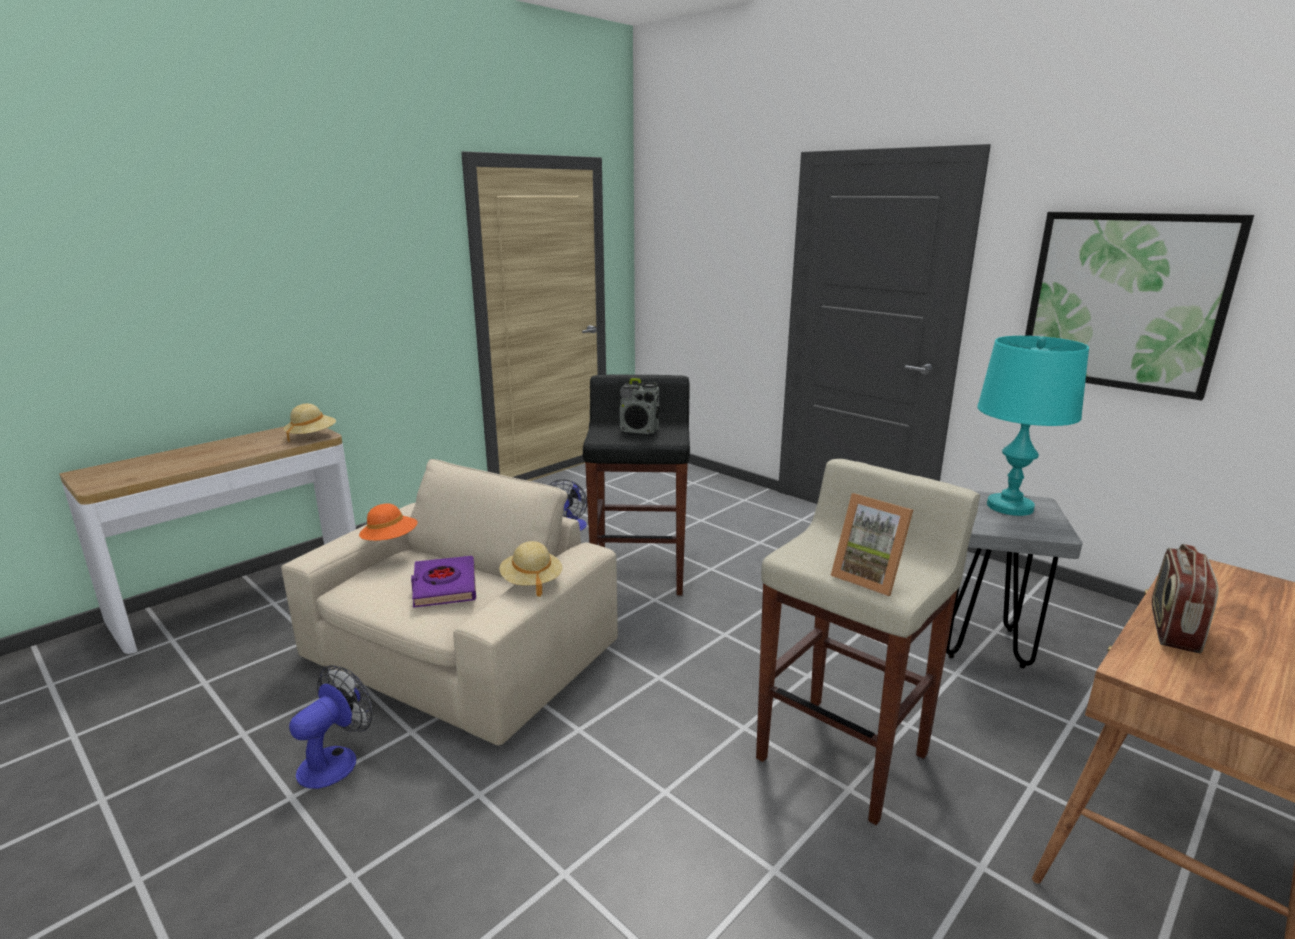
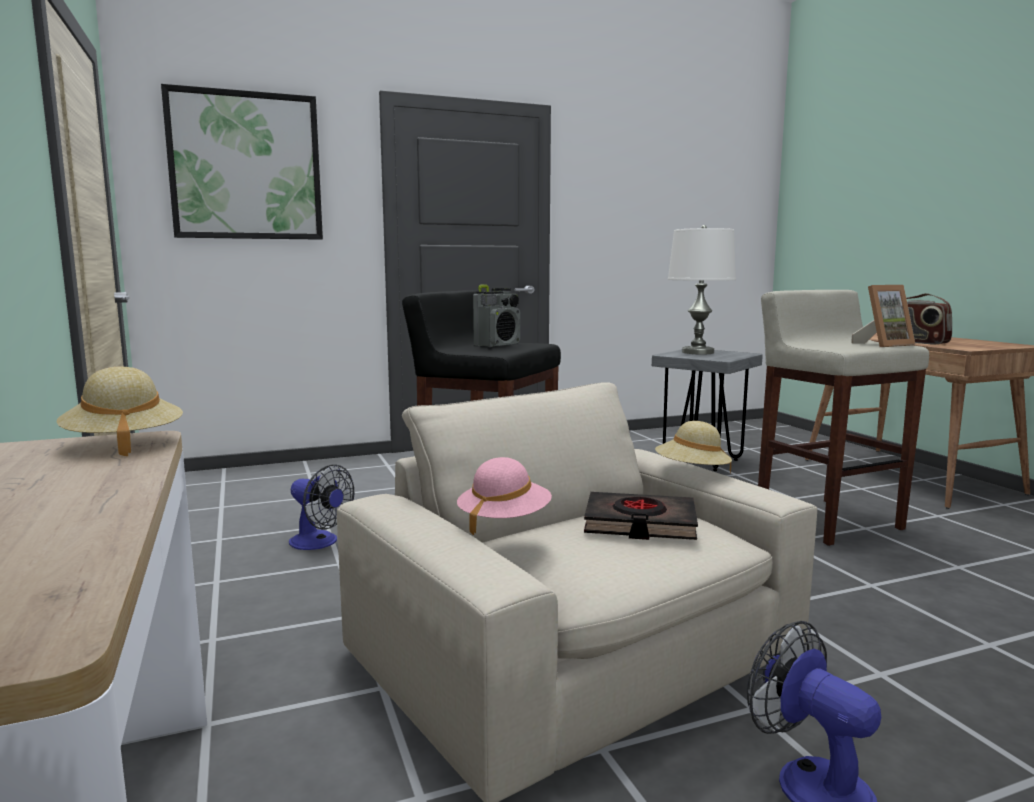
camera: 65 degrees left, 10 degrees down
(390, 541) = (504, 521): orange hat -> pink hat
(444, 586) = (639, 524): purple book -> black book
(1010, 507) = (698, 352): turquoise table lamp -> white table lamp
(1124, 302) = (646, 221): picture -> picture (246, 166)

